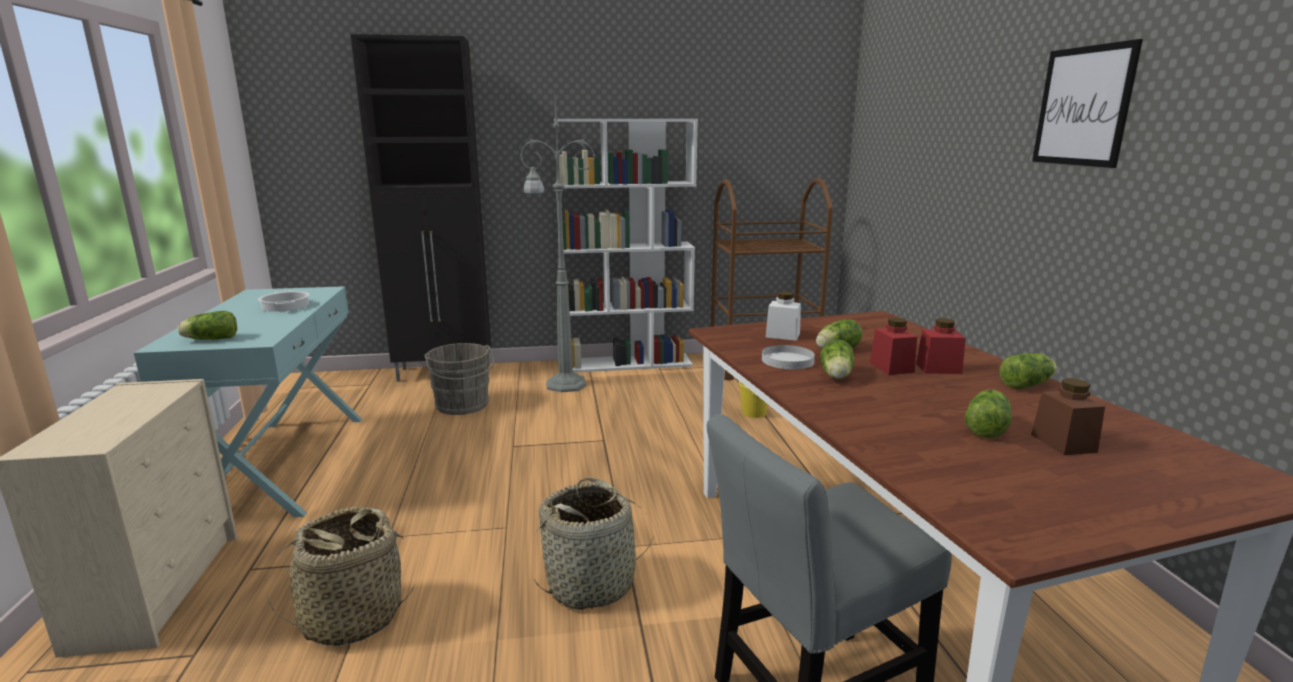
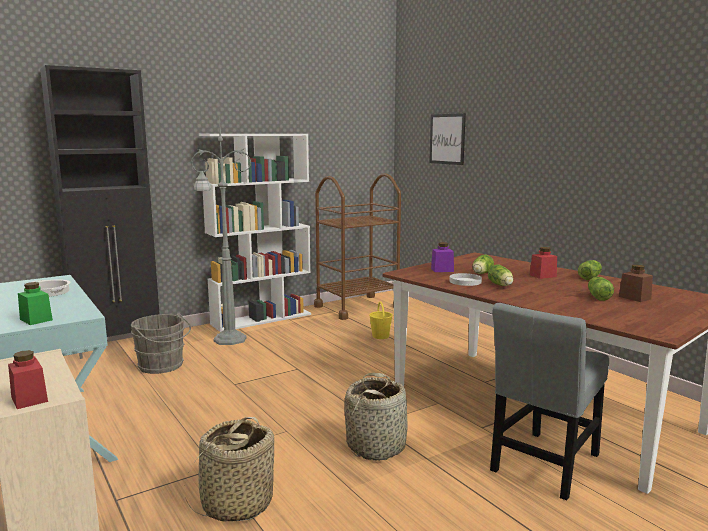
camera: 25 degrees left, 5 degrees down
(210, 339) = (36, 319): lettuce -> green jar
(782, 335) = (442, 270): white jar -> purple jar
(891, 367) = (521, 278): red jar -> red jar (29, 399)
(1083, 106) = (570, 129): picture -> picture (447, 139)

